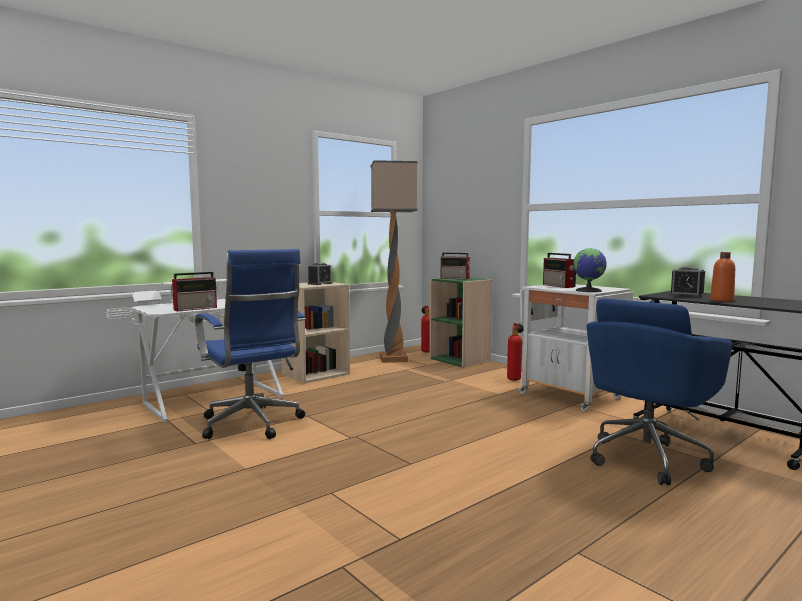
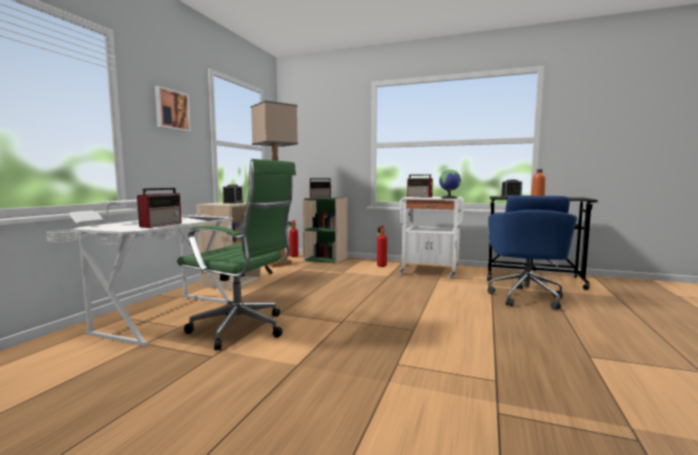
camera: 30 degrees left, 0 degrees up
(252, 425) = (243, 330): blue office chair -> green office chair
(260, 183) = (171, 110): none -> picture

